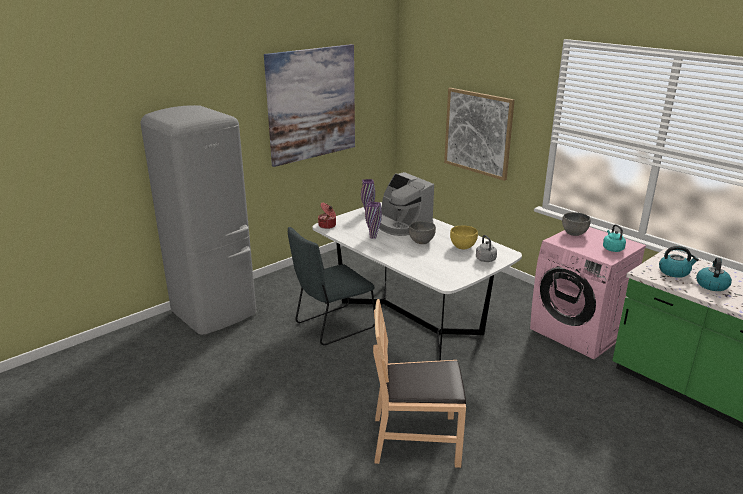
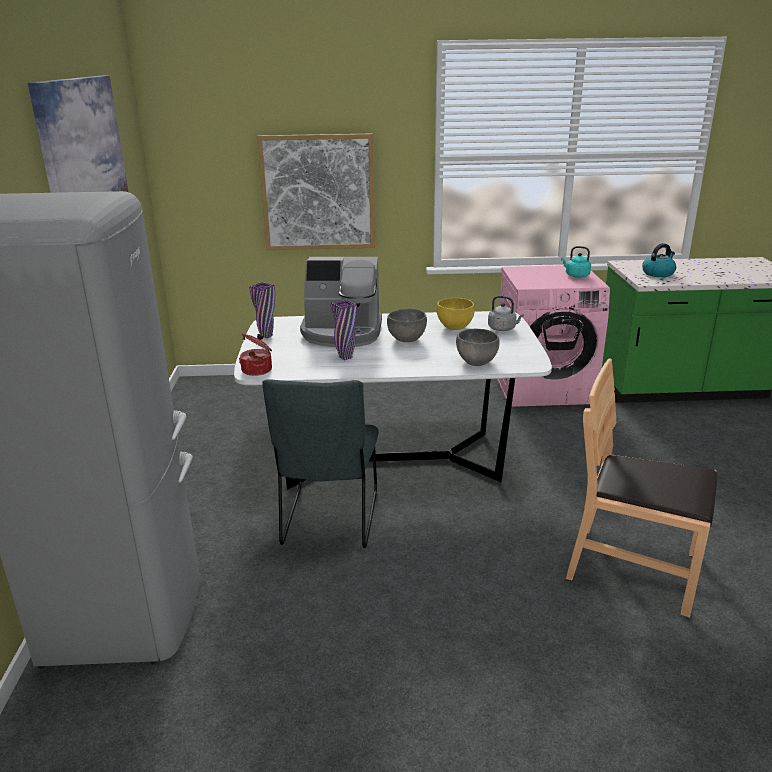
camera: 50 degrees left, 0 degrees up
(416, 440) = (633, 567): brown chair -> brown chair turned 75 degrees clockwise
(574, 233) = (522, 275): grey bowl -> grey bowl (476, 362)
(711, 285) = (696, 272): kettle -> none

